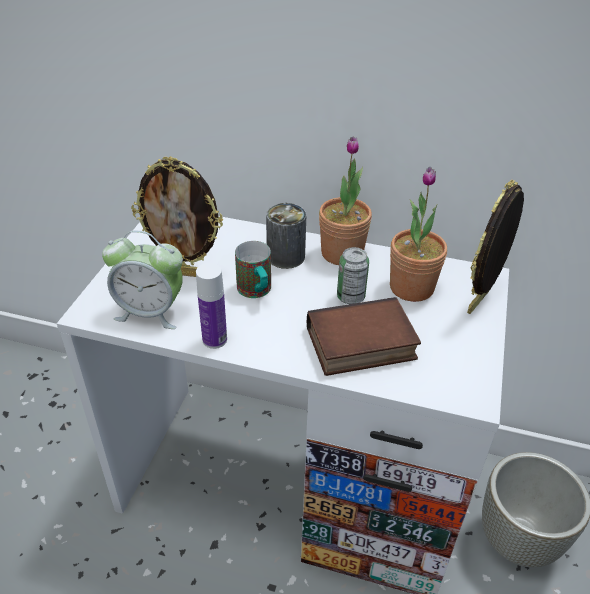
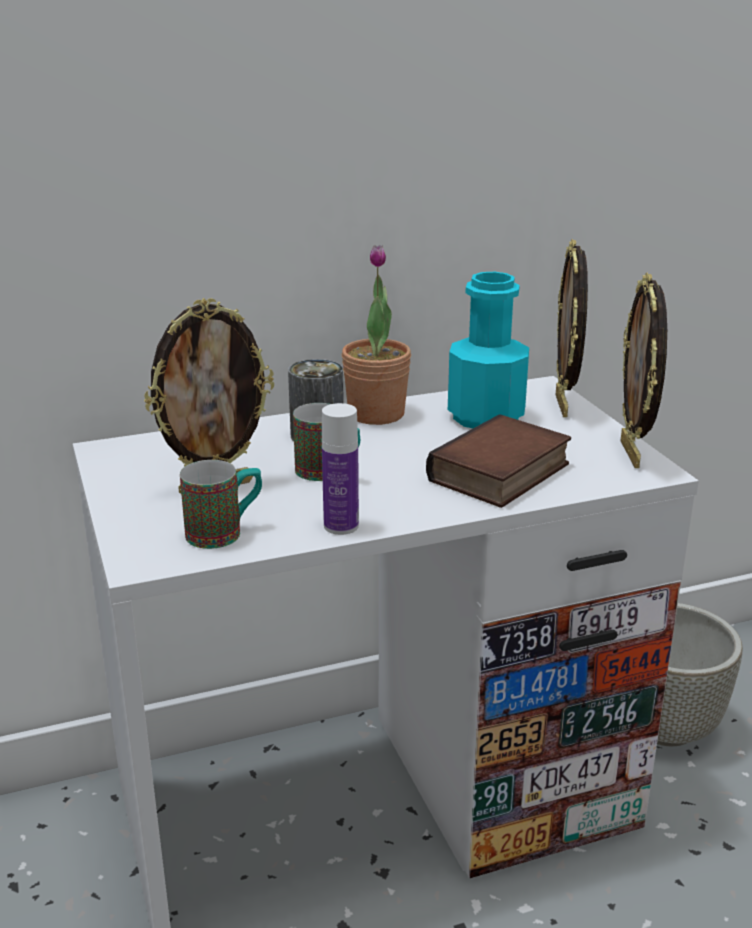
camera: 35 degrees left, 15 degrees down
(150, 312) = (225, 532): alarm clock -> mug
(350, 297) = (436, 443): can -> none
(411, 287) = (486, 416): potted plant -> turquoise bottle
(477, 373) = (632, 454): none -> picture frame

